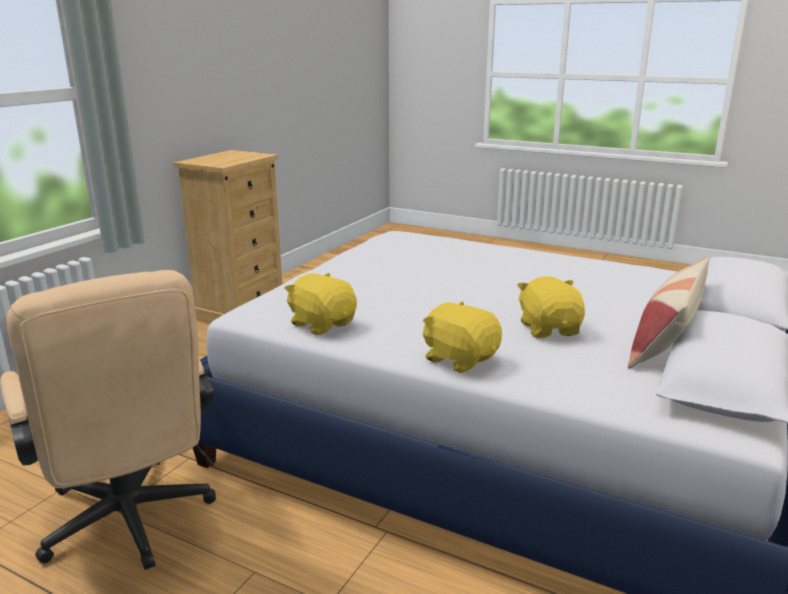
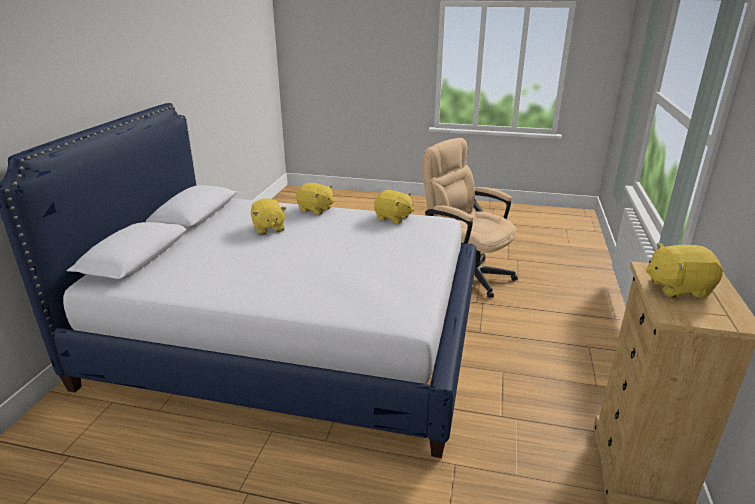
camera: 165 degrees right, 5 degrees up
(229, 159) = (677, 288): none -> yellow plush toy
(666, 340) = (206, 228): pillow -> none

